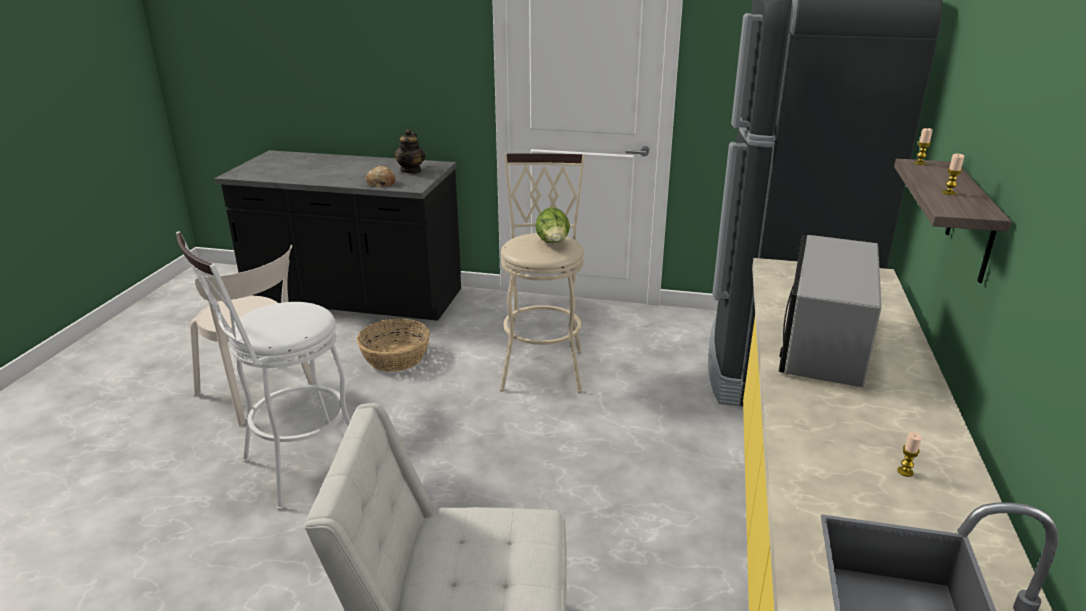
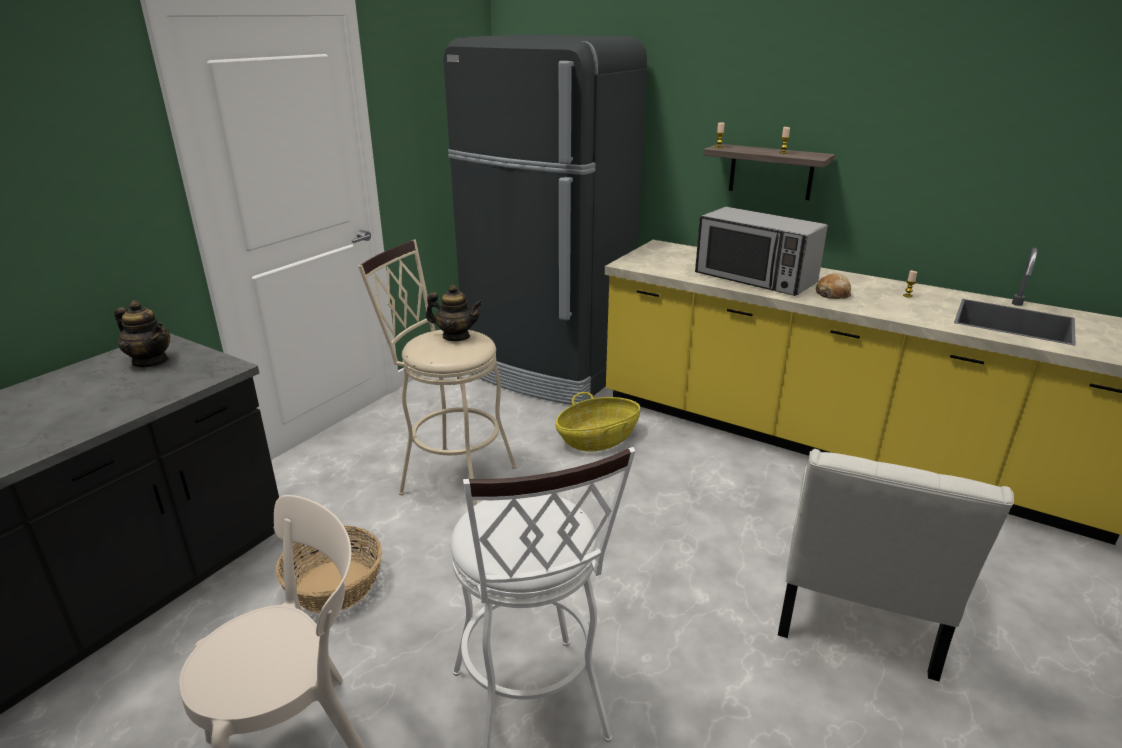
camera: 70 degrees left, 0 degrees up
(381, 183) = (172, 386): bread -> bread (833, 294)
(553, 243) = (456, 337): lettuce -> teapot
(664, 428) = (598, 439): none -> basket

